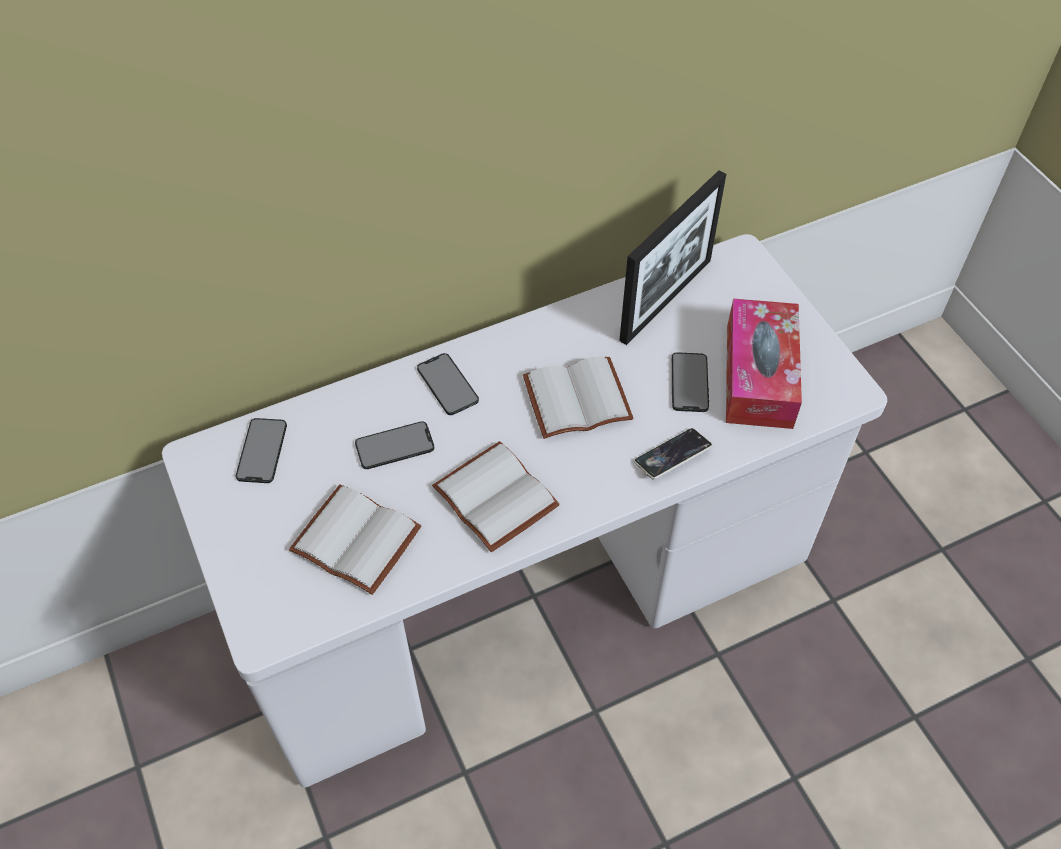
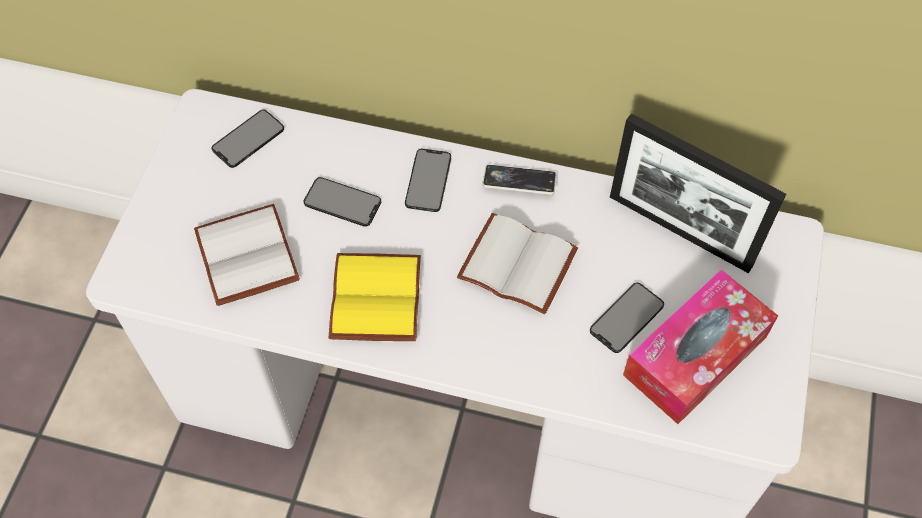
camera: 40 degrees right, 5 degrees up
(492, 498) = (373, 296): white book -> yellow book
(666, 300) = (679, 231): picture frame -> picture frame turned 45 degrees clockwise
(672, 456) = (548, 370): phone -> phone (519, 182)

